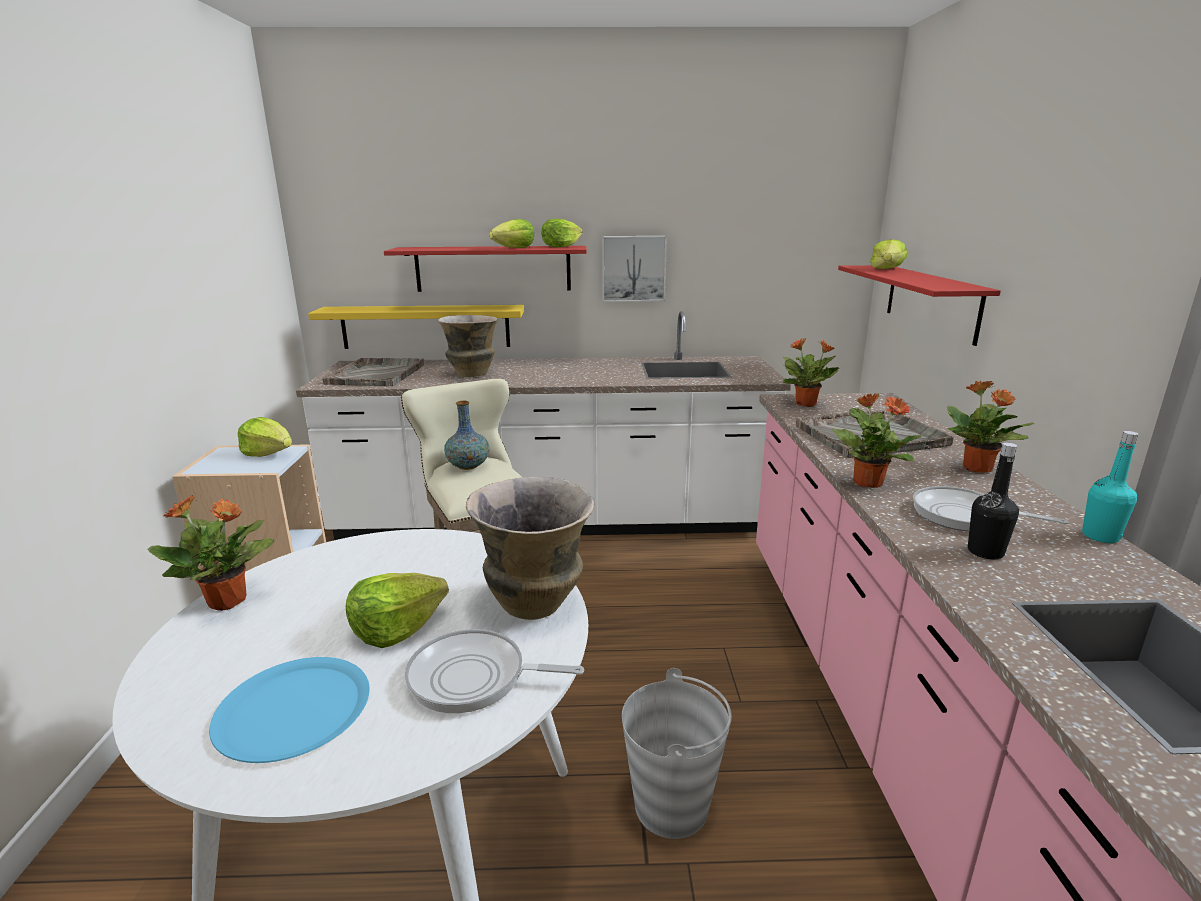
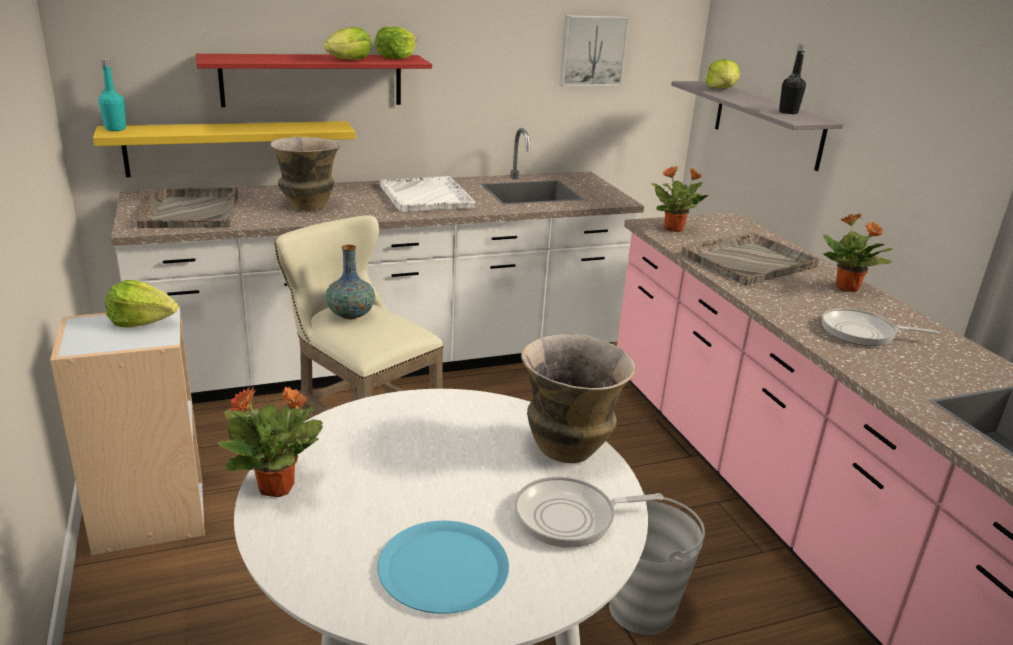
camera: 20 degrees left, 5 degrees up
(396, 628) = (466, 487): lettuce -> none
(581, 370) = (426, 197): none -> white tray
(633, 268) = (468, 80): picture -> picture (592, 50)
(867, 482) = (775, 308): potted plant -> none
(931, 301) = (767, 124): red shelf -> grey shelf
(985, 552) = (892, 362): black bottle -> black bottle (788, 112)
(1100, 536) = (957, 340): turquoise bottle -> turquoise bottle (115, 129)

